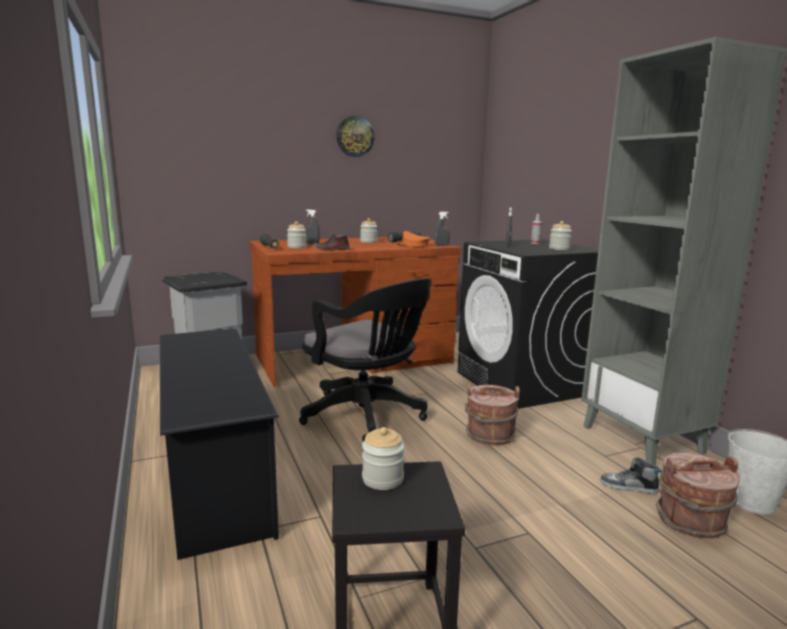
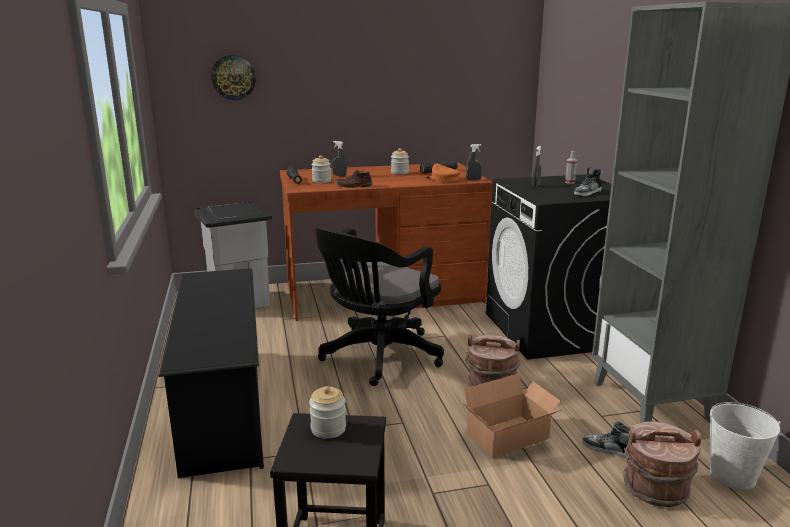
camera: 10 degrees right, 5 degrees up
(355, 136) = (390, 58): wall clock -> wall clock (233, 77)
(368, 416) = (377, 357): black office chair -> black office chair turned 75 degrees clockwise
(530, 482) = (511, 437): none -> cardboard box
(559, 249) = (587, 193): jar -> shoe

